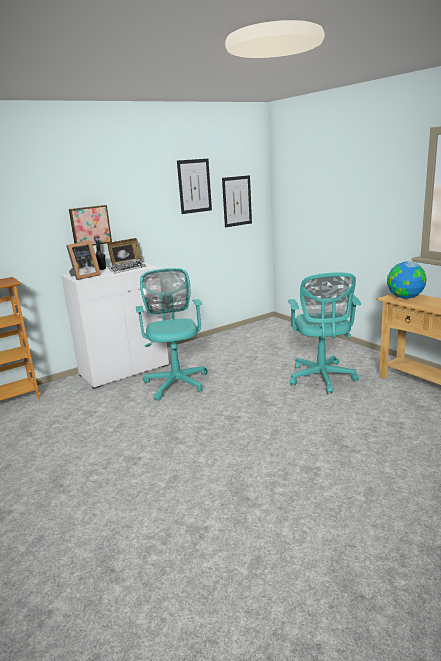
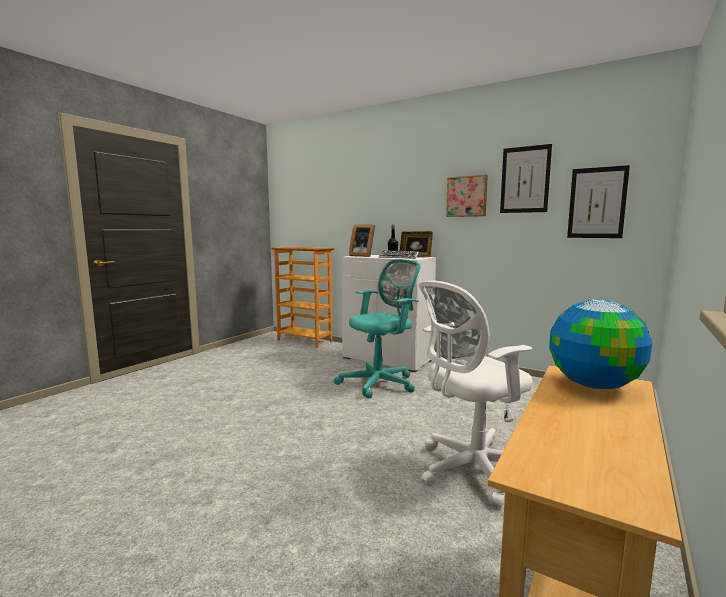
camera: 65 degrees right, 10 degrees down
(90, 226) = (397, 215): picture -> picture (467, 196)
(322, 378) = (472, 470): turquoise office chair -> white office chair

